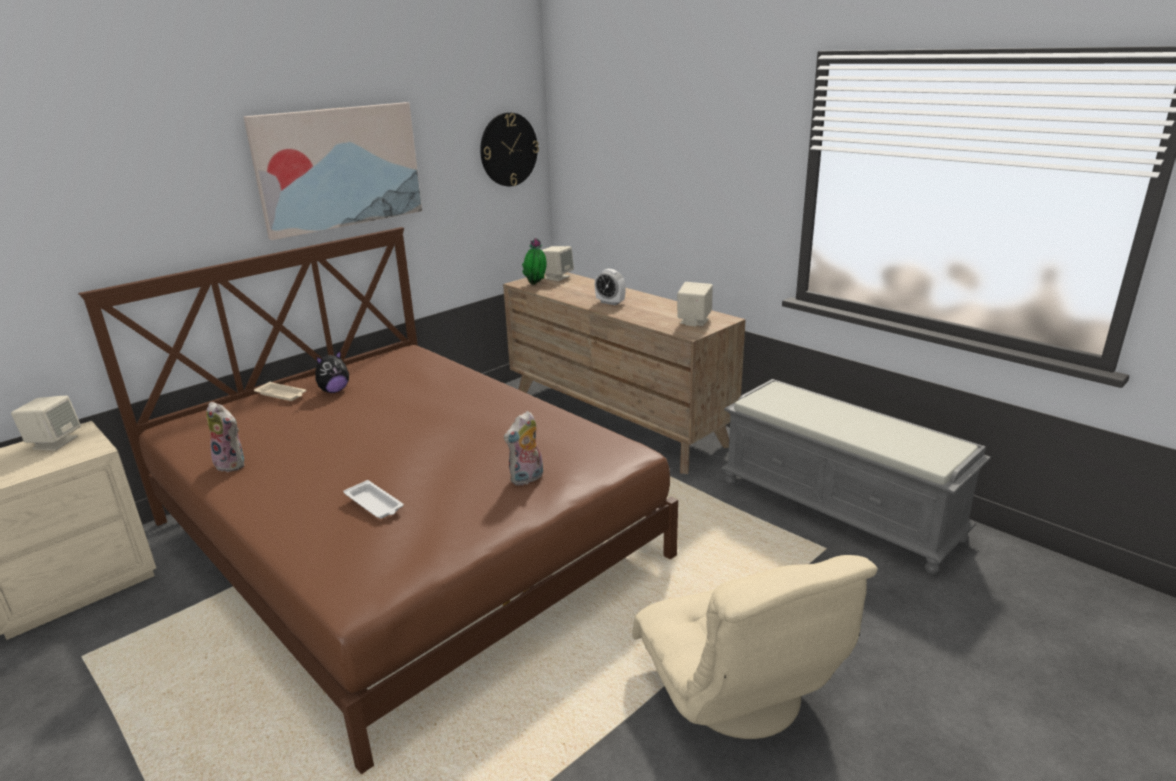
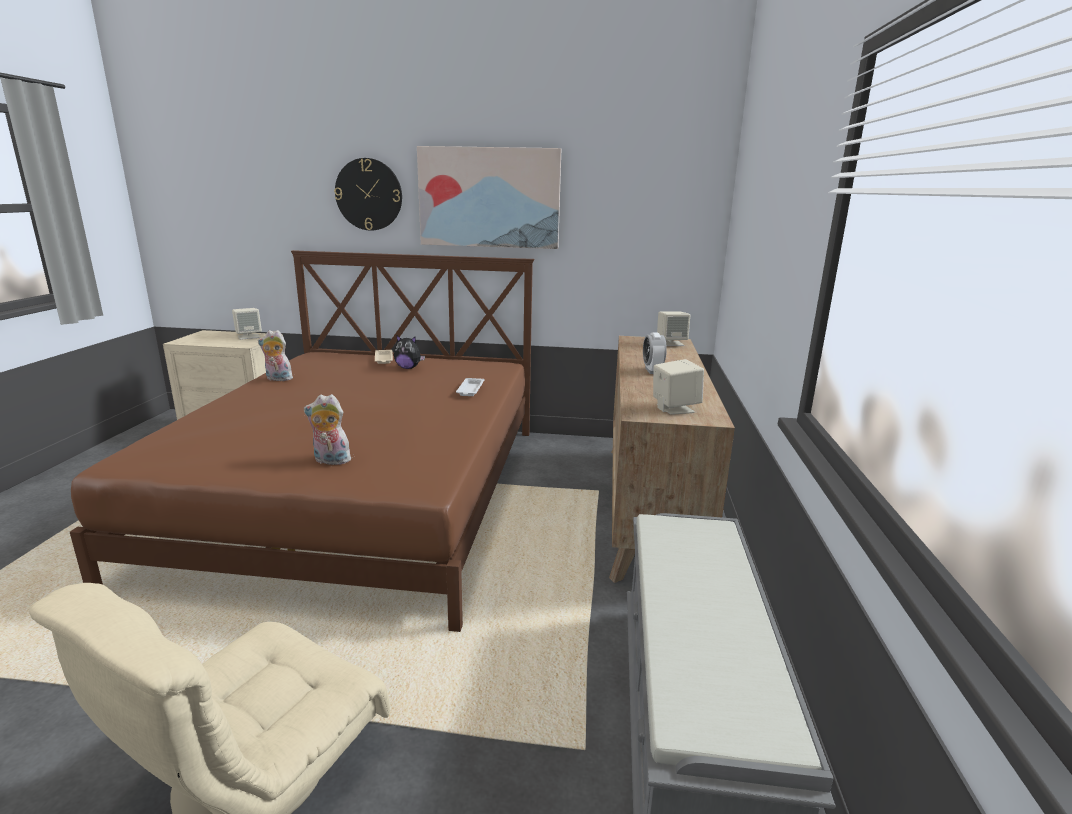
camera: 50 degrees right, 5 degrees down
(233, 464) = (277, 379): plush toy -> plush toy turned 105 degrees clockwise
(374, 504) = (242, 425): white tray -> white tray (470, 390)
(508, 149) = (673, 208): wall clock -> wall clock (369, 194)
(536, 284) = (639, 342): potted plant -> none

